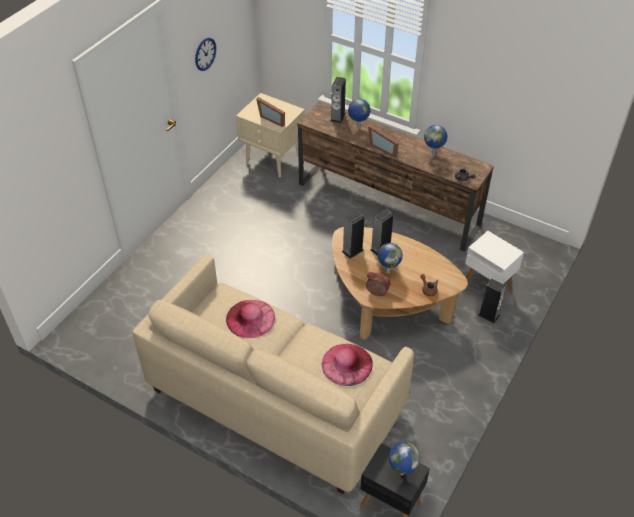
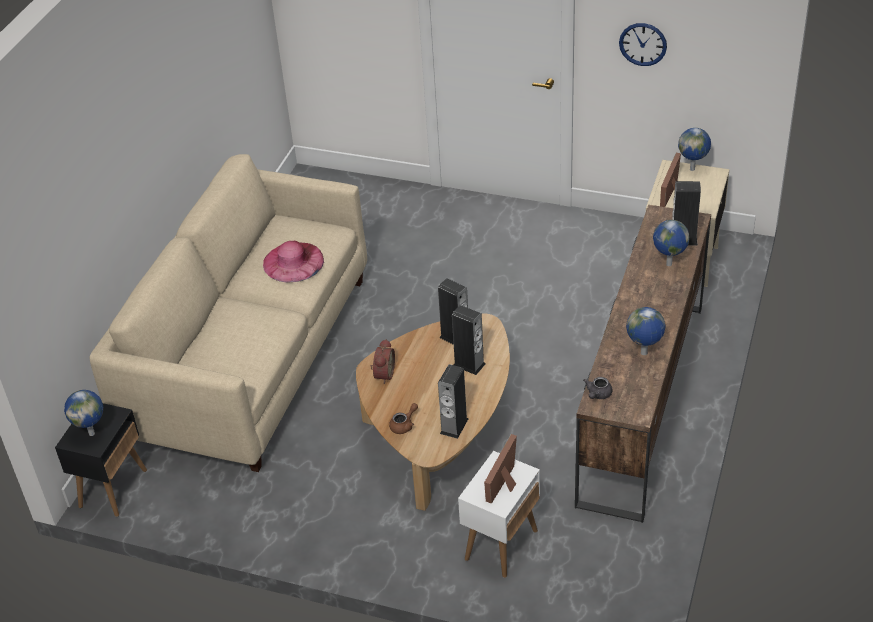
camera: 80 degrees right, 5 degrees down
(347, 364) = (237, 355): pink hat -> none
(384, 148) = (632, 298): picture frame -> picture frame (506, 483)
(388, 271) = (427, 379): globe -> globe (693, 169)
(488, 315) = (447, 553): speaker -> speaker (454, 426)

